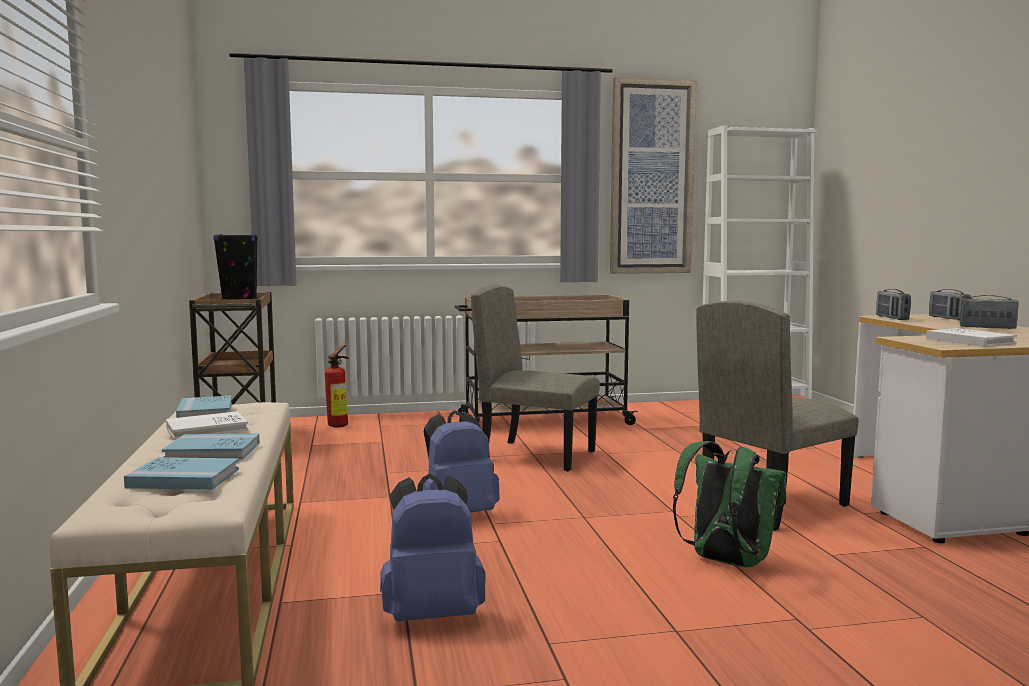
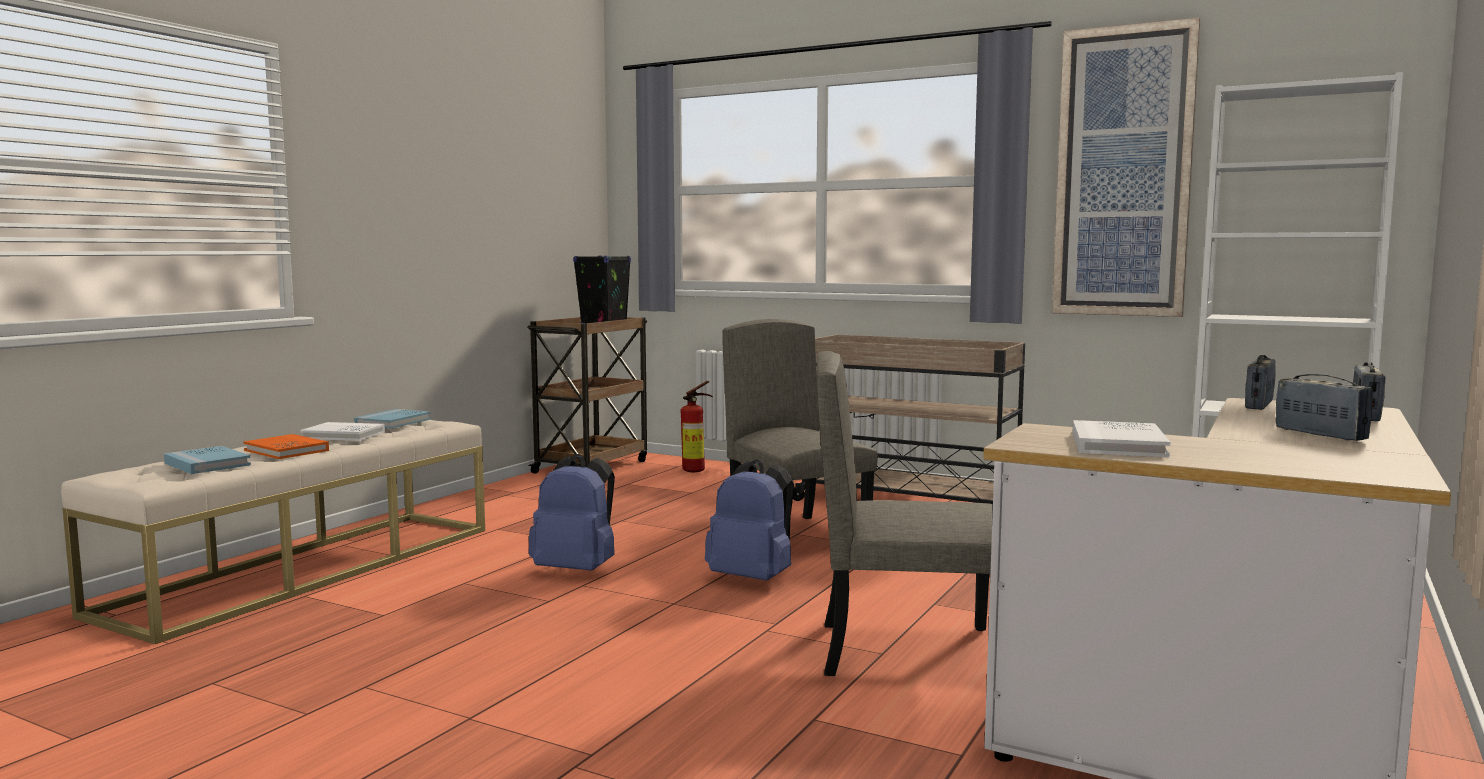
camera: 40 degrees right, 0 degrees up
(212, 451) = (286, 450): blue book -> orange book
(432, 614) = (356, 637): blue backpack -> blue backpack (753, 578)
(725, 562) = (681, 684): green backpack -> none

